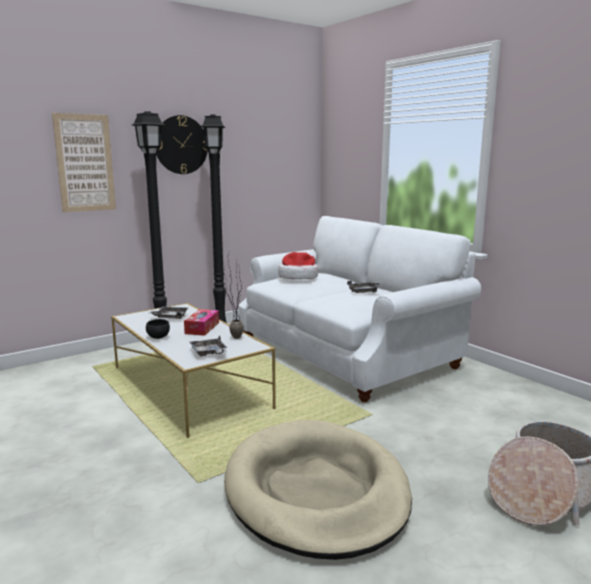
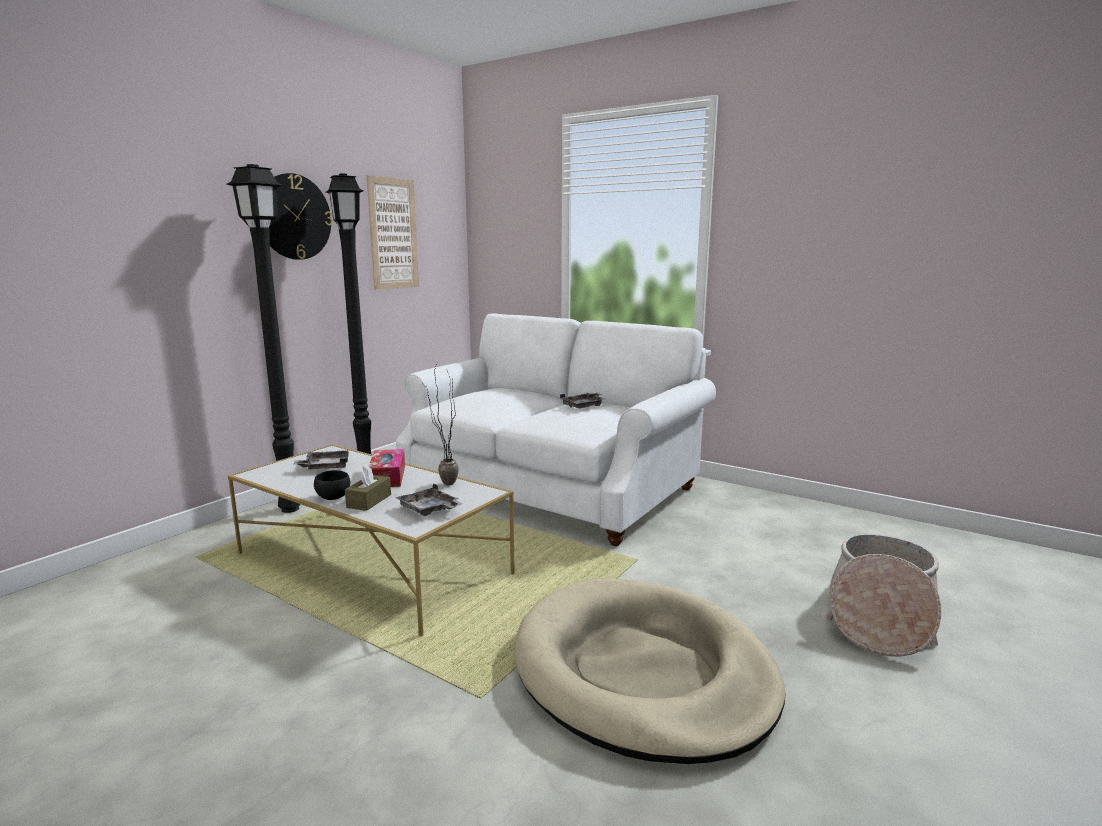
camera: 20 degrees left, 0 degrees up
(85, 163) = (153, 242): picture -> picture (393, 234)
(177, 342) = (369, 501): none -> brown tissue box
(298, 277) = (481, 395): hat -> none

